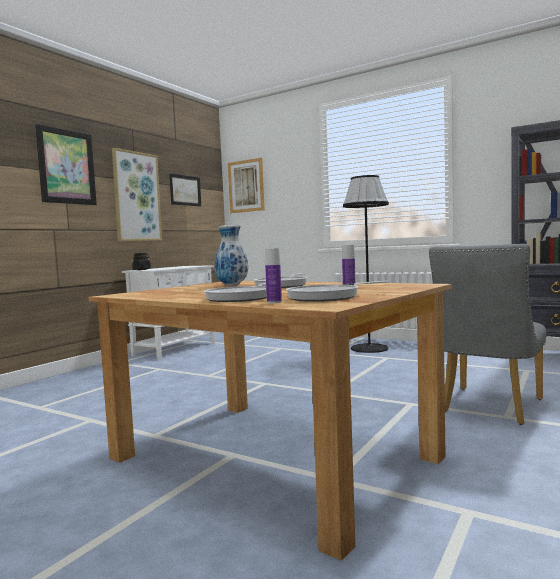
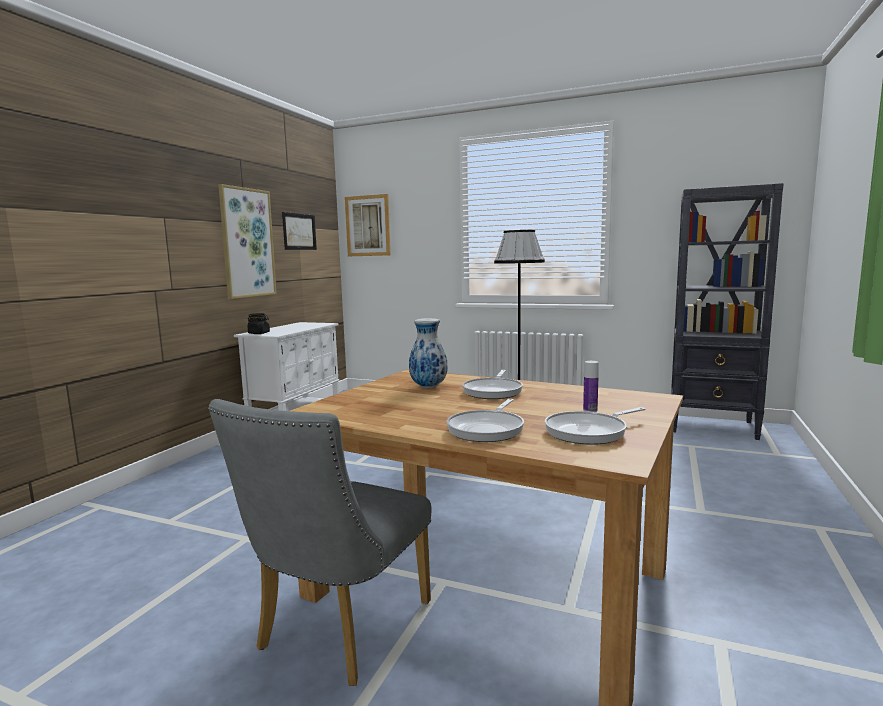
camera: 10 degrees left, 5 degrees up
(67, 167) = (167, 210): picture -> none
(274, 302) = (543, 445): bottle -> none
(488, 408) = (677, 499): grey chair -> grey chair (337, 632)

